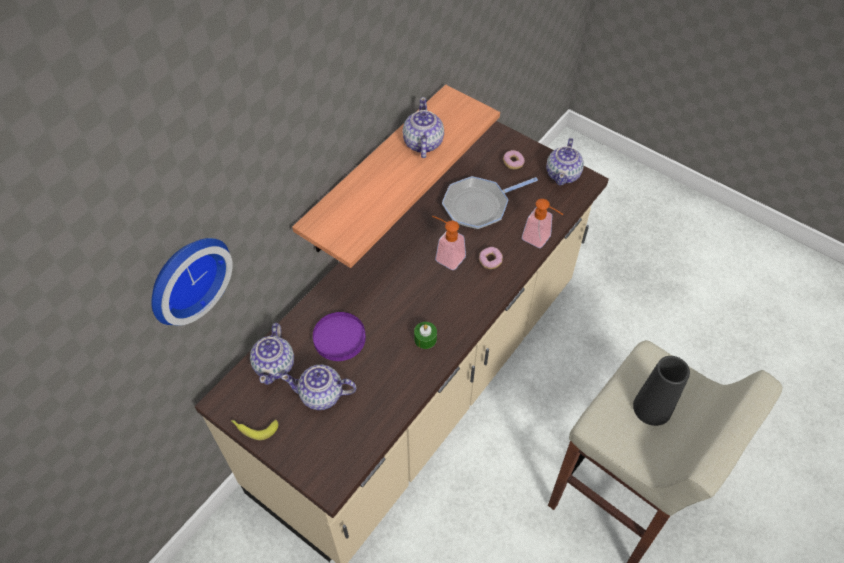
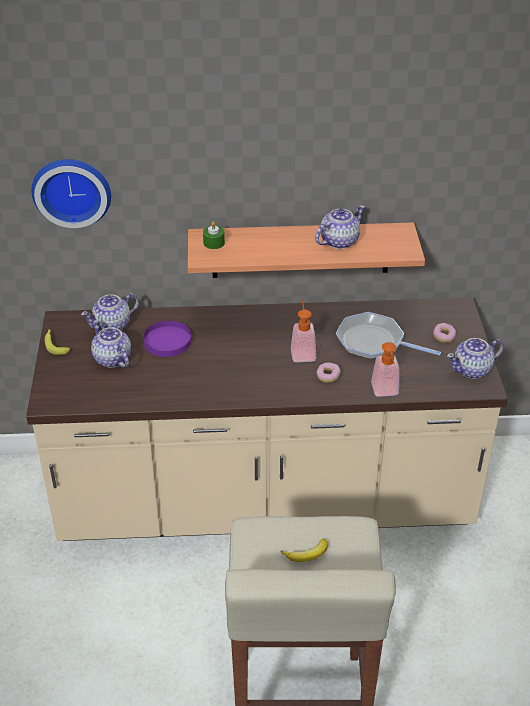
camera: 50 degrees right, 15 degrees down
(425, 339) = (215, 382): green candle -> green candle (214, 243)
(652, 408) = (307, 555): black vase -> banana

